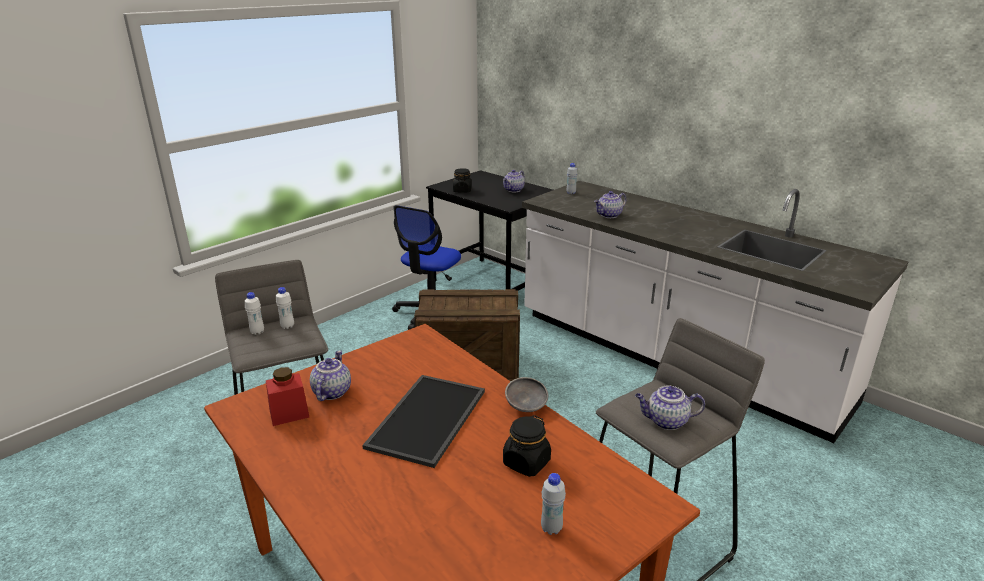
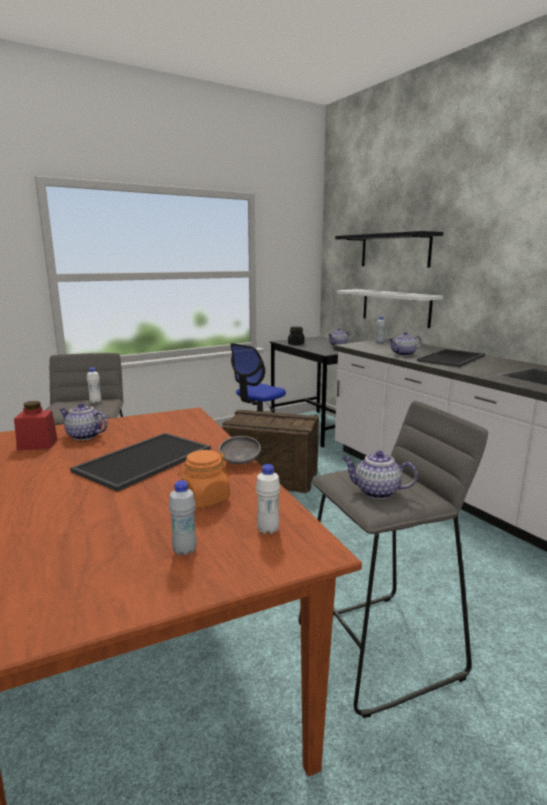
camera: 15 degrees right, 10 degrees down
(257, 332) = (70, 403): white bottle -> white bottle (268, 530)
(331, 392) = (83, 436): teapot -> teapot turned 90 degrees counterclockwise
(526, 463) = (205, 499): black jar -> orange jar
(579, 78) = (394, 250): none -> black shelf
(581, 145) = (395, 307): none -> white shelf
(662, 219) = (452, 358): none -> tray

